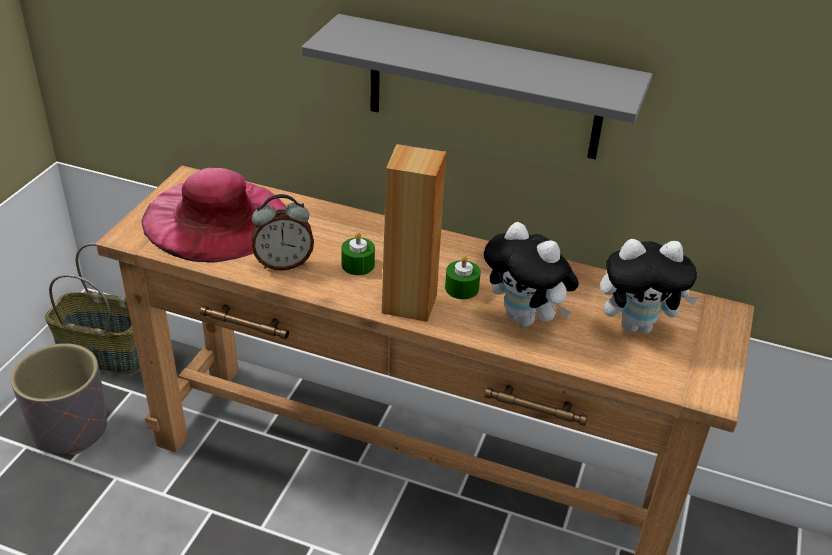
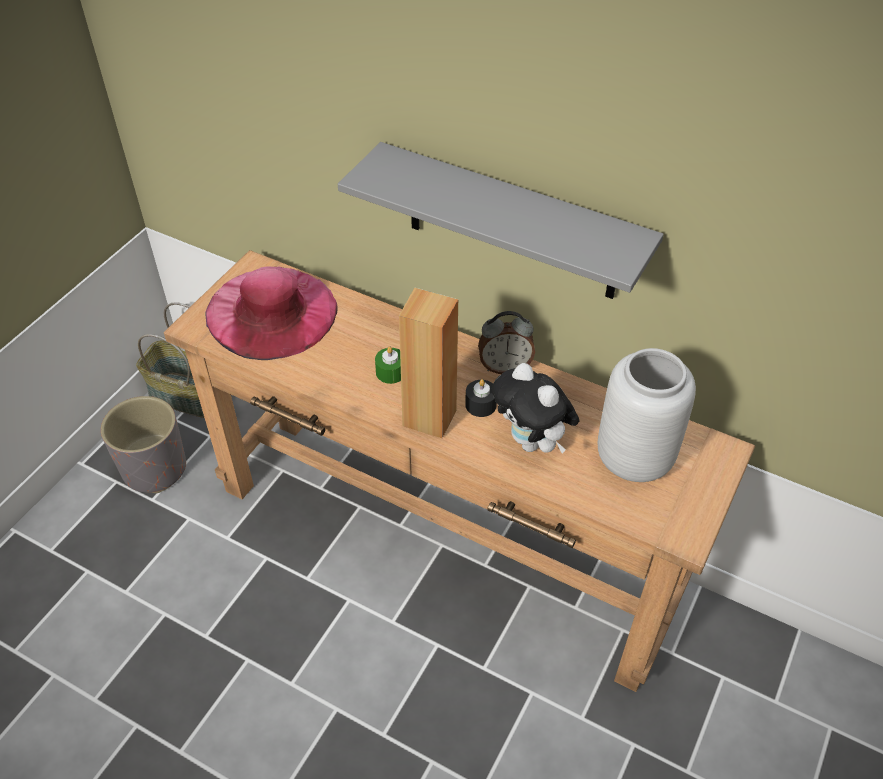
camera: 10 degrees right, 10 degrees up
(283, 263) = (324, 366): alarm clock -> alarm clock (505, 366)
(461, 288) = (480, 405): green candle -> black candle
(637, 326) = (635, 458): plush toy -> grey vase

